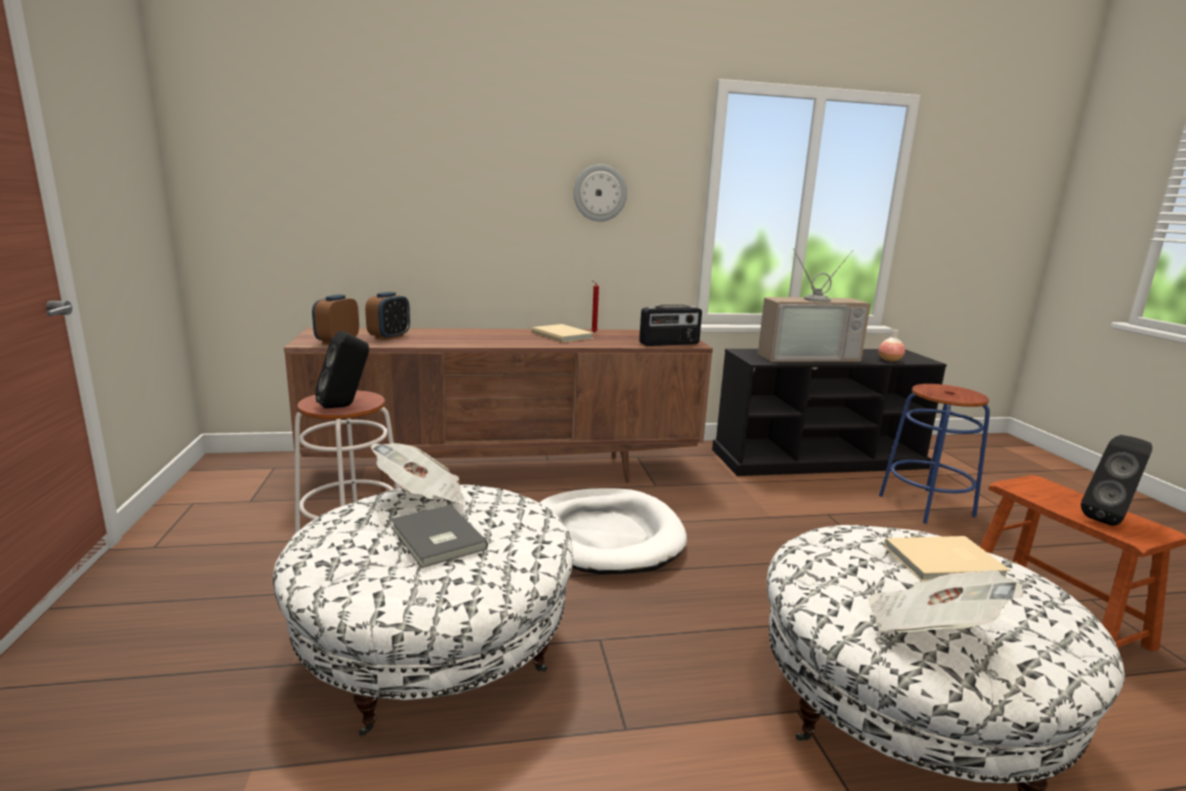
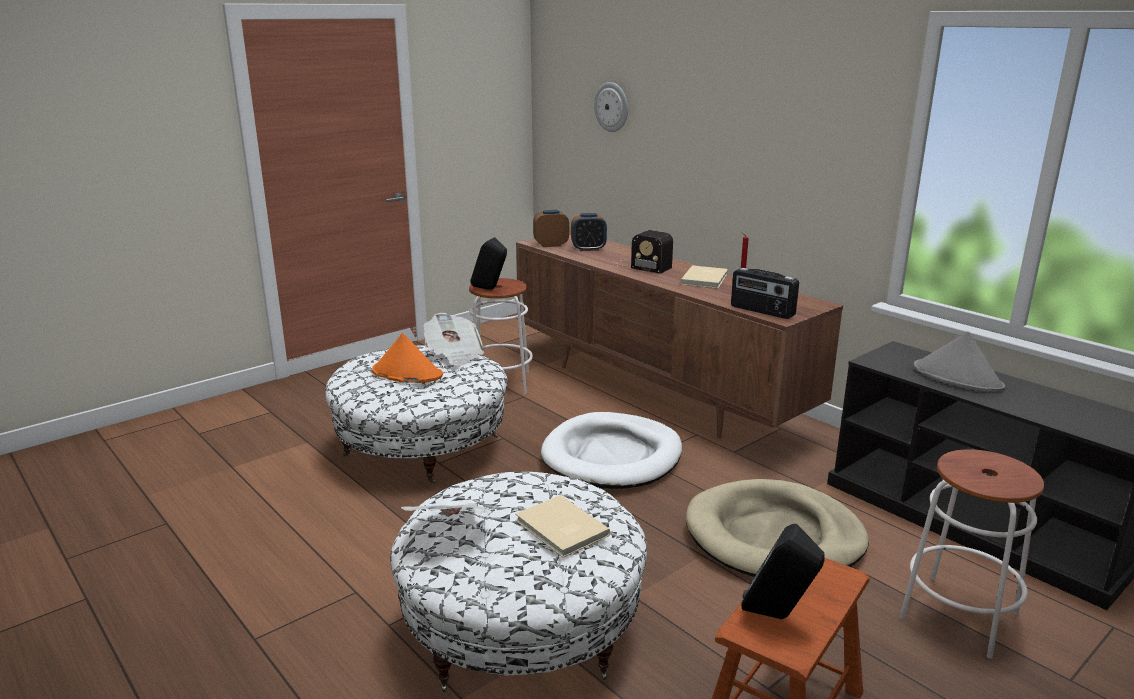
camera: 60 degrees right, 5 degrees up
(436, 539) = (406, 373): grey book -> orange hat
(484, 338) = (641, 265): none -> radio
(600, 193) = (795, 140): wall clock -> wall clock (612, 107)
(800, 522) = (774, 537): none -> beige dog bed
(806, 356) = (958, 378): television -> grey hat
(889, 360) = (1063, 422): vase -> none
(926, 505) = (959, 615): blue stool -> white stool

